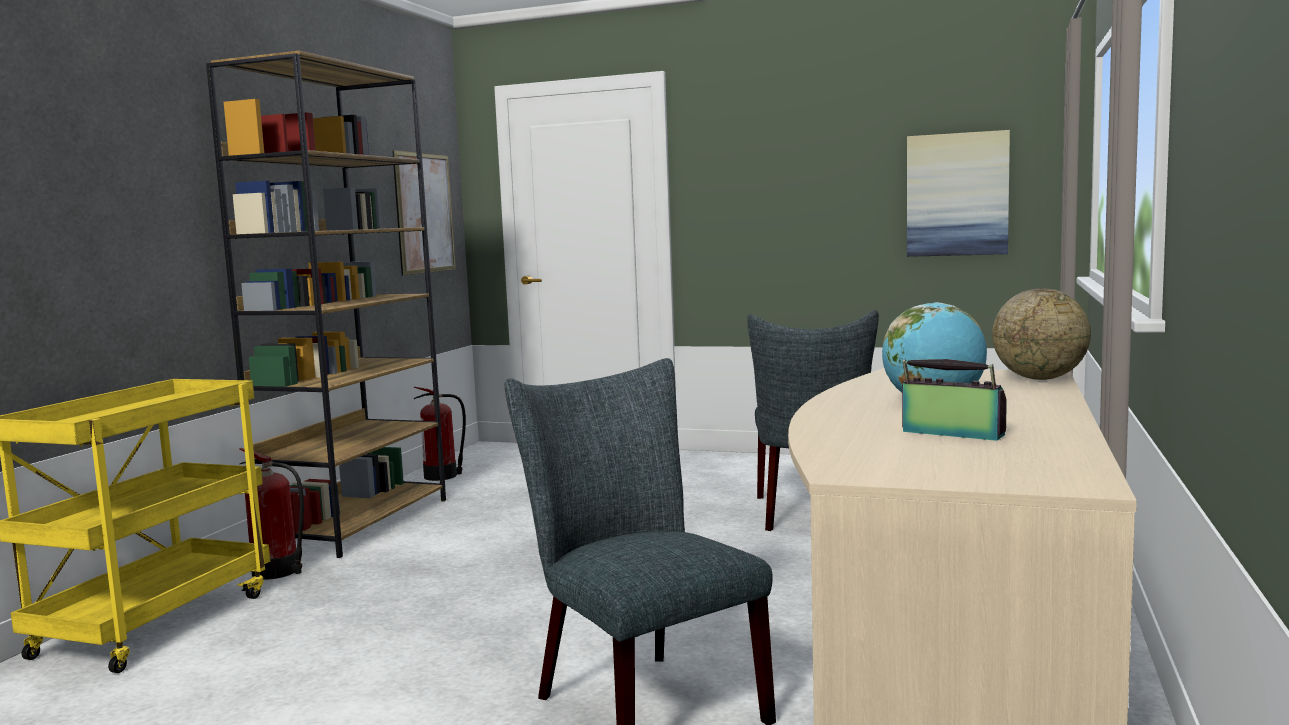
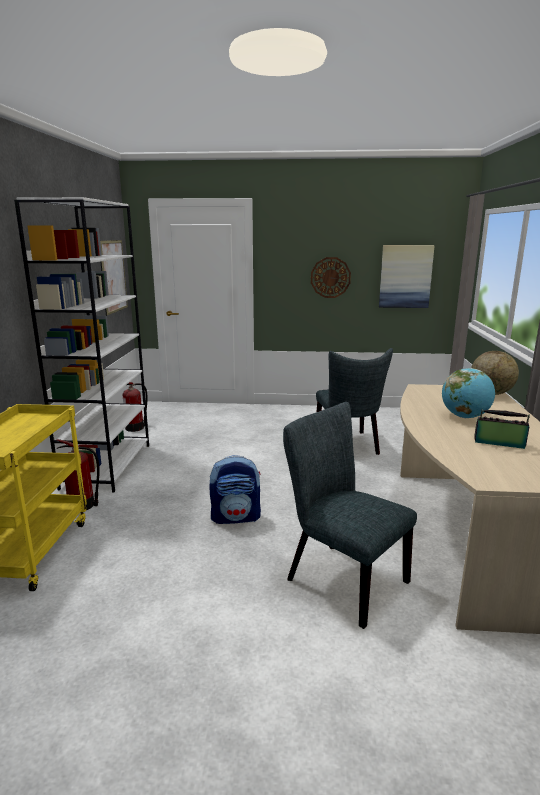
camera: 15 degrees left, 10 degrees up
(357, 523) = (107, 465): brown bookcase -> white bookcase
(517, 604) = (236, 517): none -> backpack
(810, 204) = (330, 277): none -> wall clock

